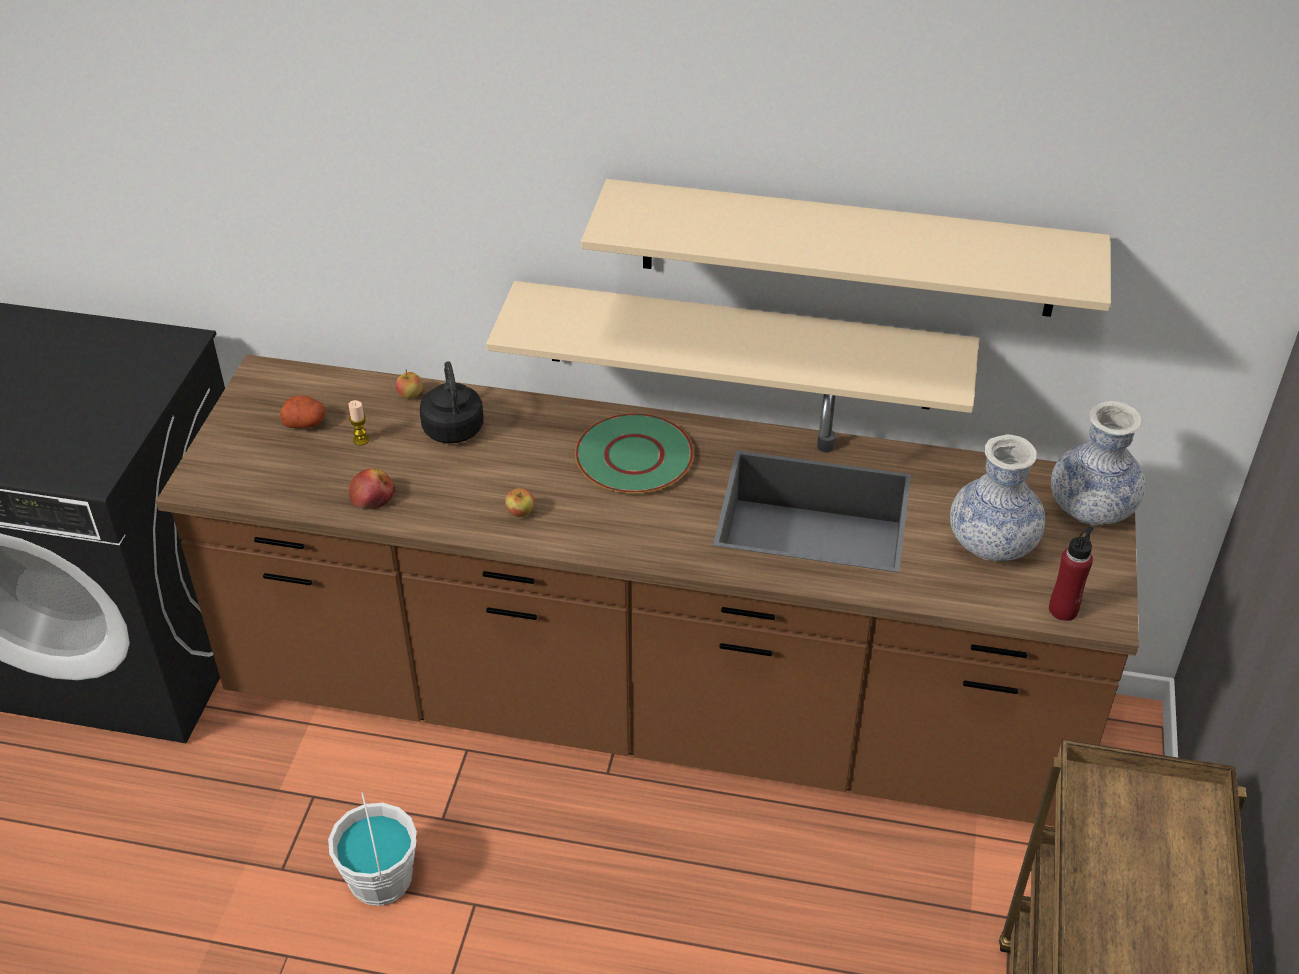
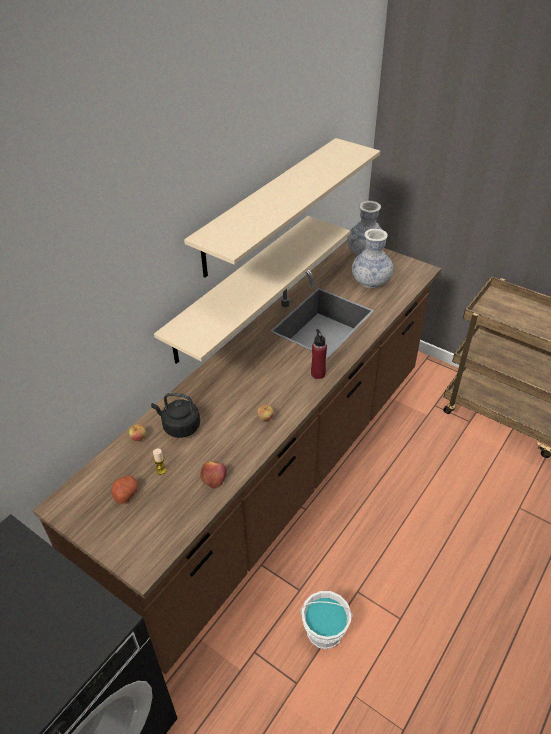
camera: 65 degrees left, 0 degrees up
(633, 456) = (251, 365): green plate -> none
(1063, 610) = (415, 277): red bottle -> red bottle (318, 374)

